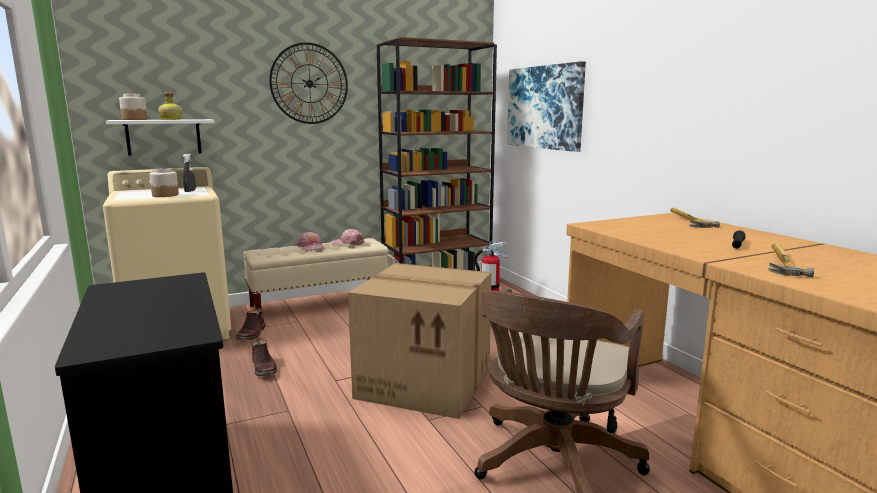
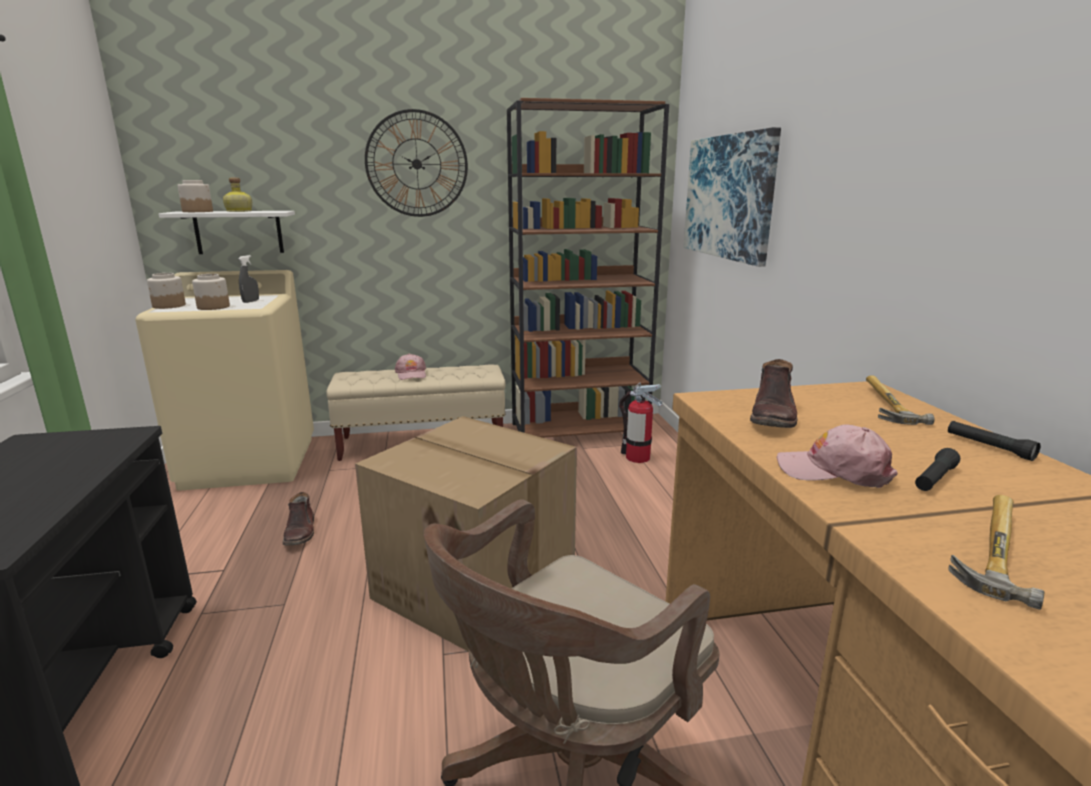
camera: 15 degrees right, 5 degrees up
(122, 196) = (169, 306): none -> jar
(251, 334) = (320, 478): brown boot -> brown boot (773, 416)
(348, 243) = (459, 371): pink cap -> pink cap (834, 471)
(752, 233) = (989, 447): none -> black flashlight

